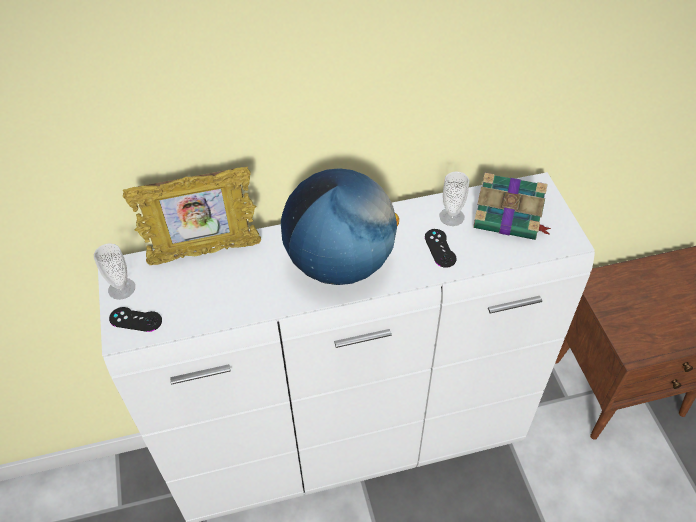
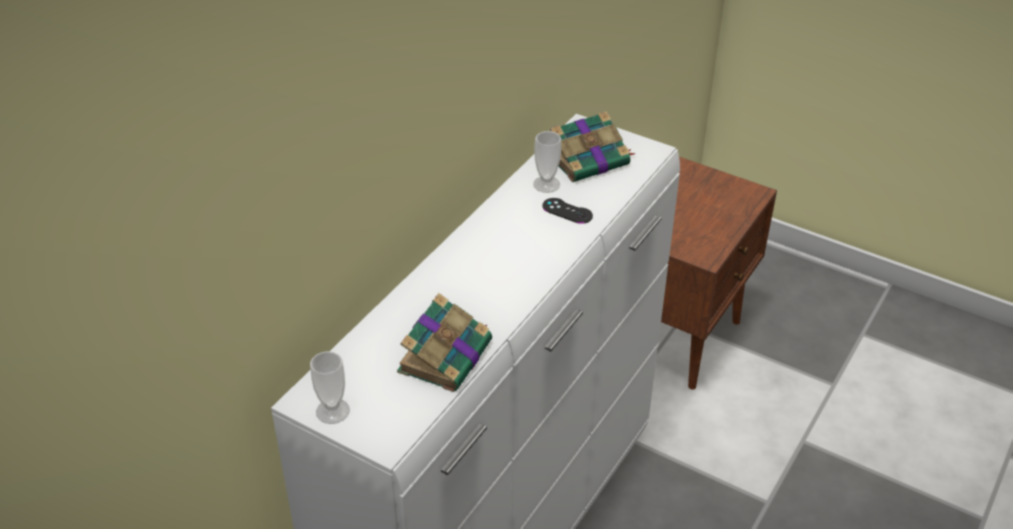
camera: 45 degrees left, 10 degrees down
(135, 319) = (383, 423): black game controller -> none
(205, 253) = (372, 335): picture frame -> none
(227, 300) = (446, 355): none -> book
(340, 263) = (503, 269): globe -> none

